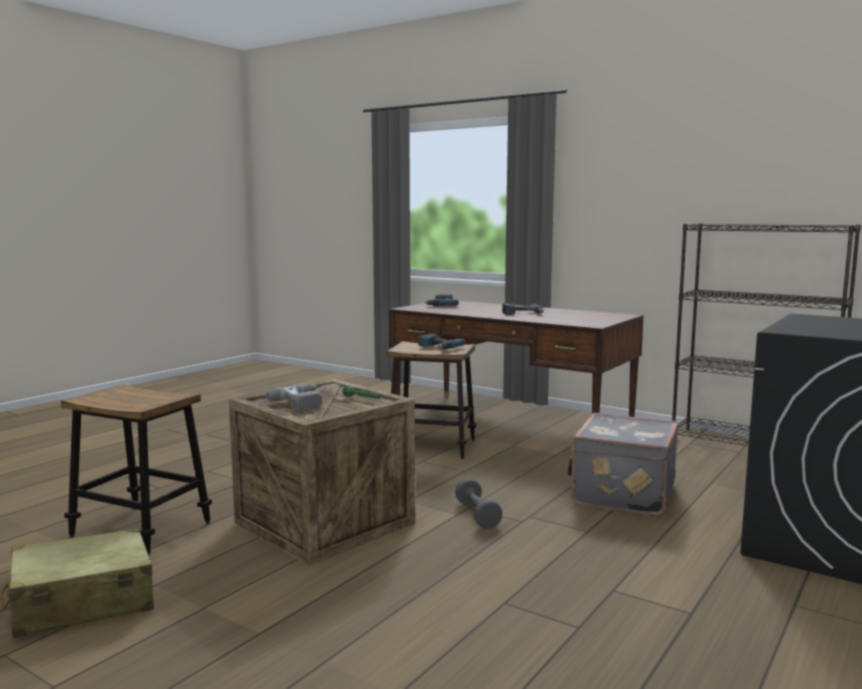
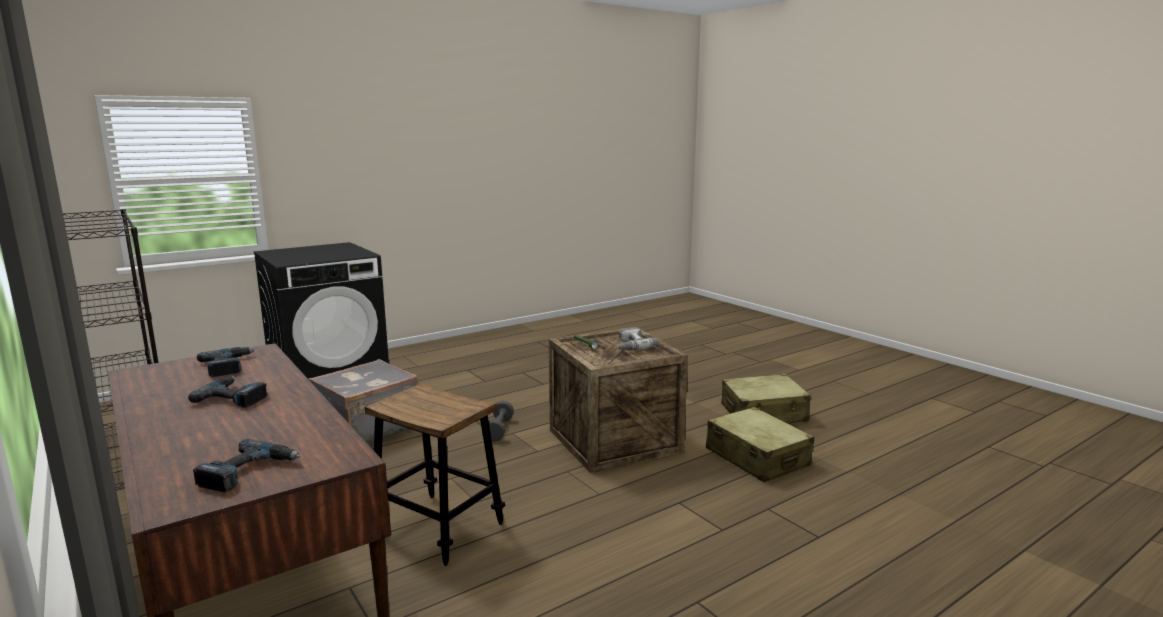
camera: 160 degrees left, 5 degrees up
(141, 529) = (757, 458): stool -> beige suitcase
(438, 347) = (425, 402): power drill -> power drill (229, 366)

